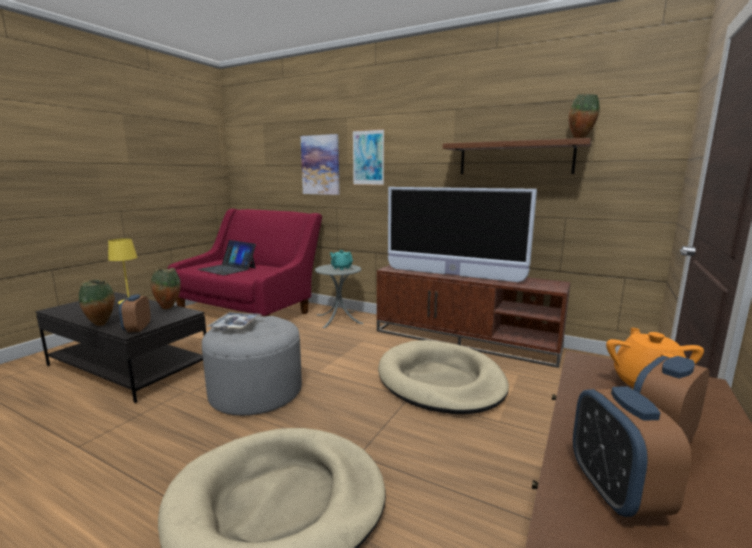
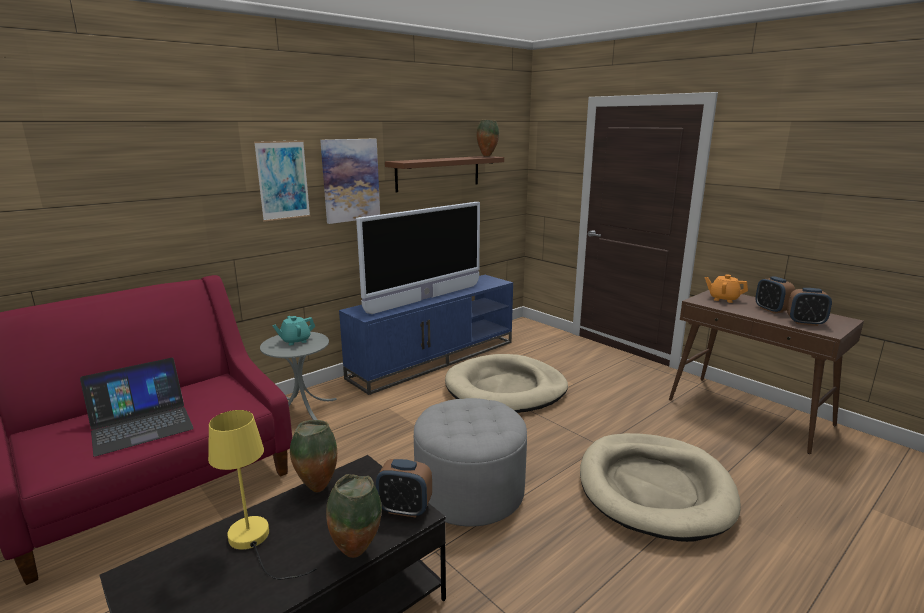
camera: 70 degrees left, 5 degrees up
(235, 325) = (458, 427): tray -> none
(320, 165) = (197, 197): picture -> picture (350, 180)
(465, 340) = (434, 358): brown tv stand -> blue tv stand

